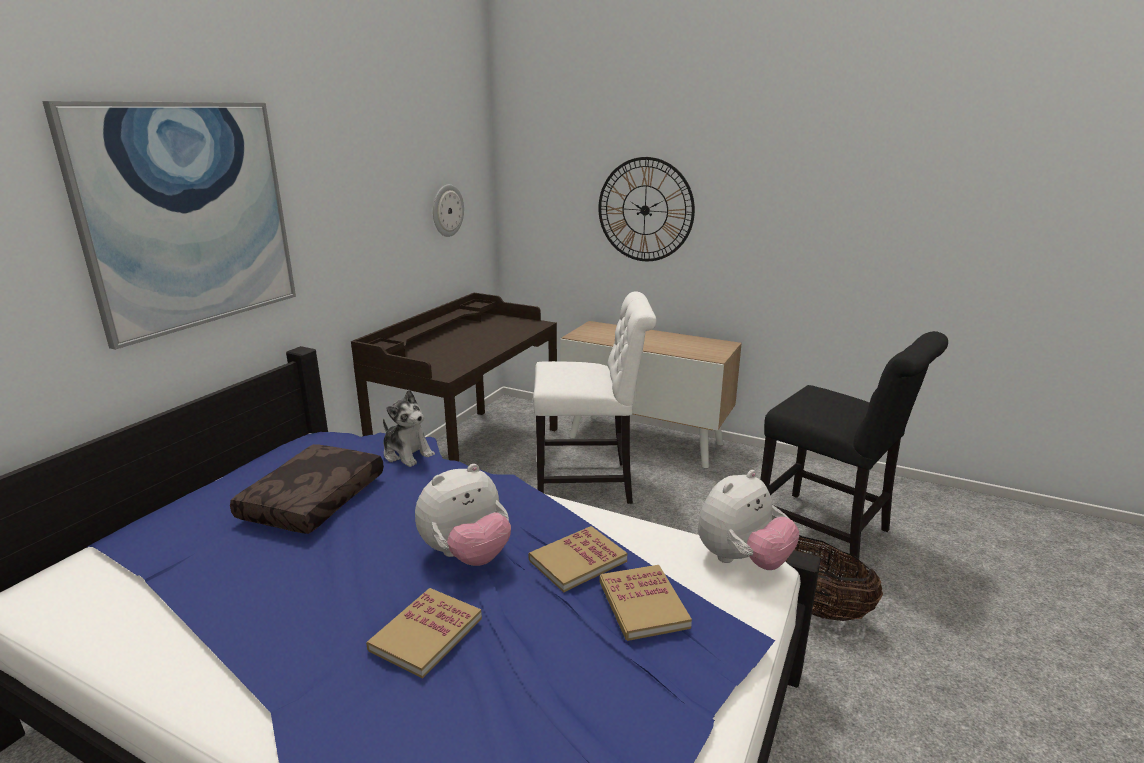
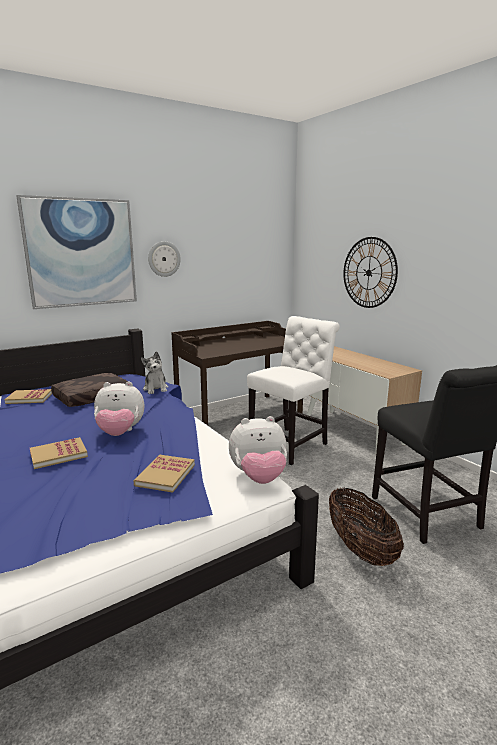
camera: 30 degrees right, 5 degrees down
(447, 210) = (251, 268): wall clock -> wall clock (164, 259)
(577, 561) = (163, 448): book -> book (29, 398)
(590, 483) = (291, 444): white chair -> white chair turned 75 degrees counterclockwise

